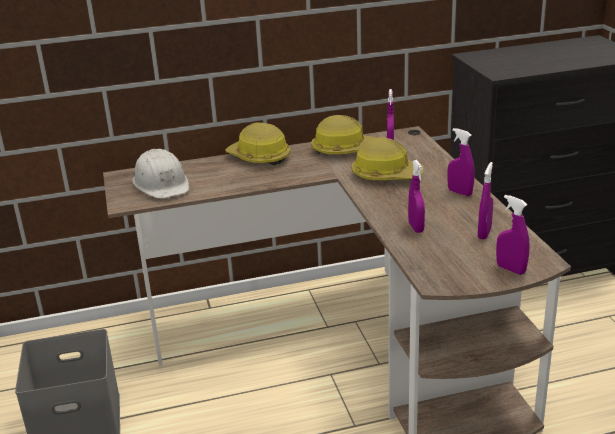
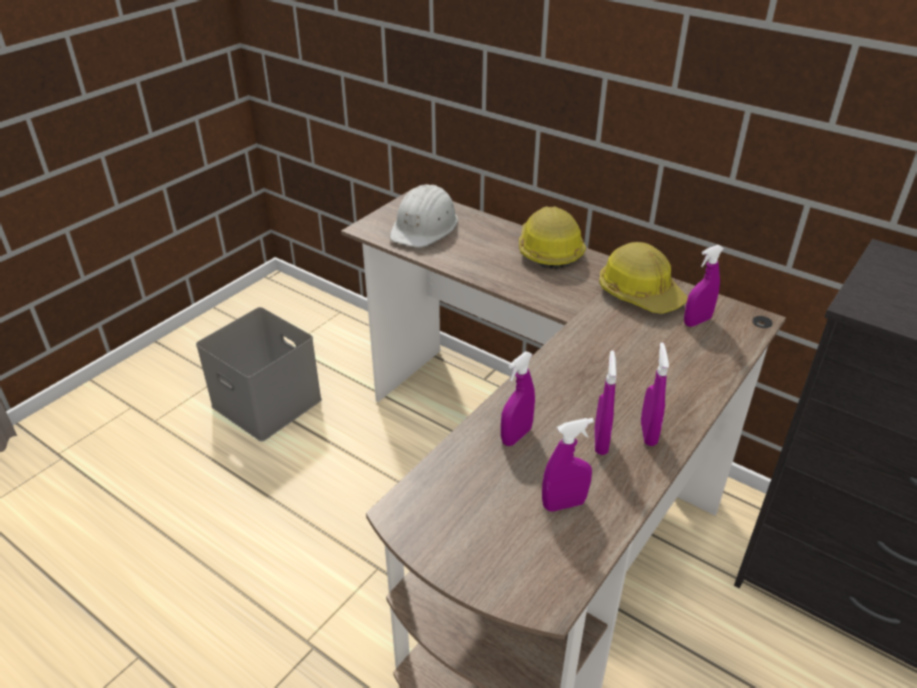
camera: 50 degrees right, 10 degrees up
(386, 175) = (618, 353): hard hat -> none
(510, 269) = (494, 571): purple spray bottle -> purple spray bottle (600, 442)

